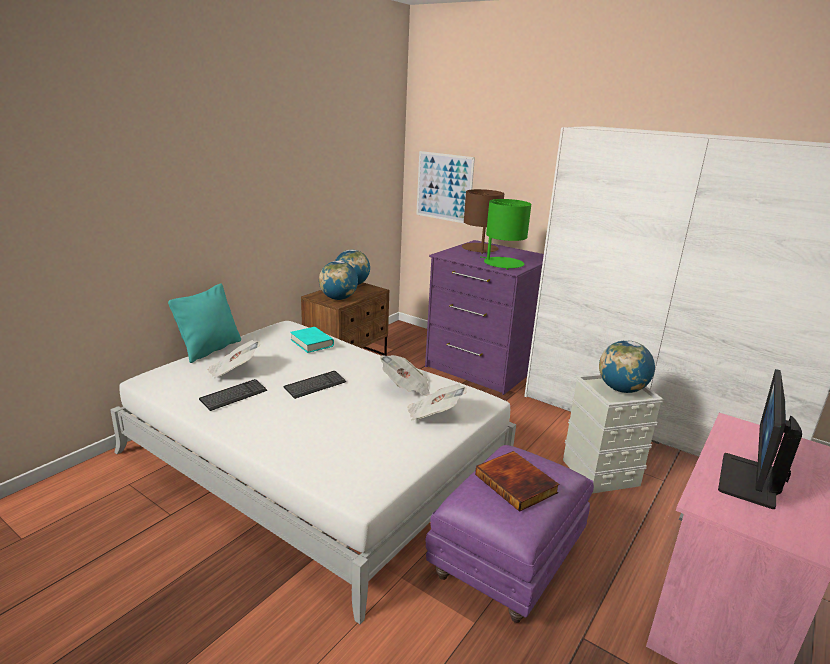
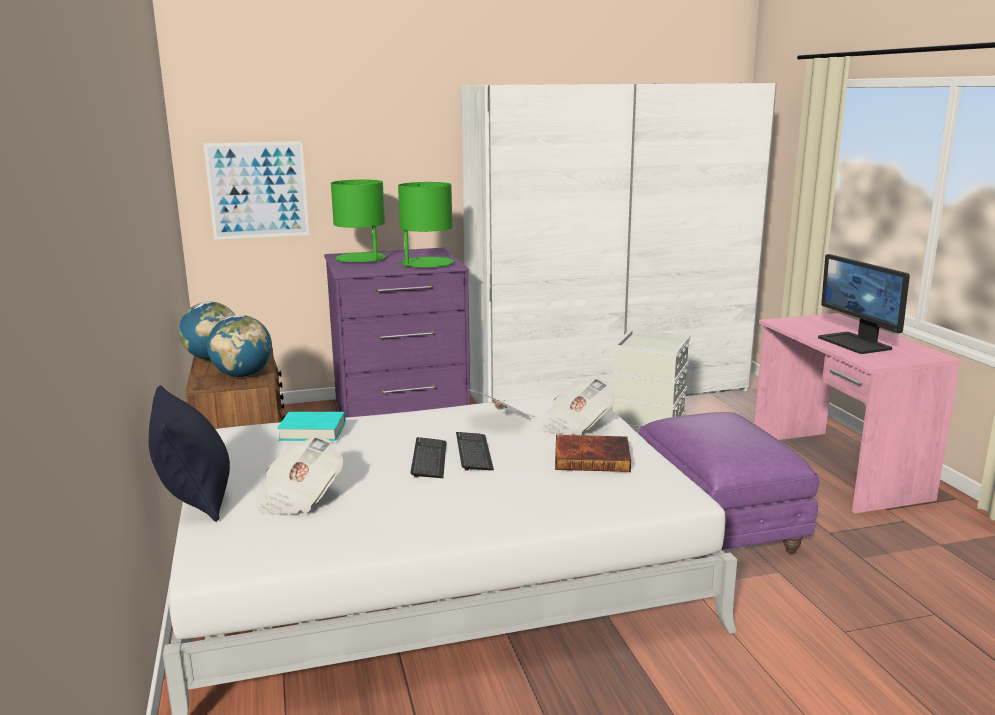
camera: 50 degrees left, 5 degrees down
(210, 349) = (195, 499): turquoise pillow -> black pillow
(233, 396) = (377, 512): keyboard -> keyboard (474, 453)
(480, 249) = (361, 259): brown table lamp -> green table lamp
(517, 483) = (729, 432): book -> book (592, 457)
(621, 389) = (653, 342): globe -> none

